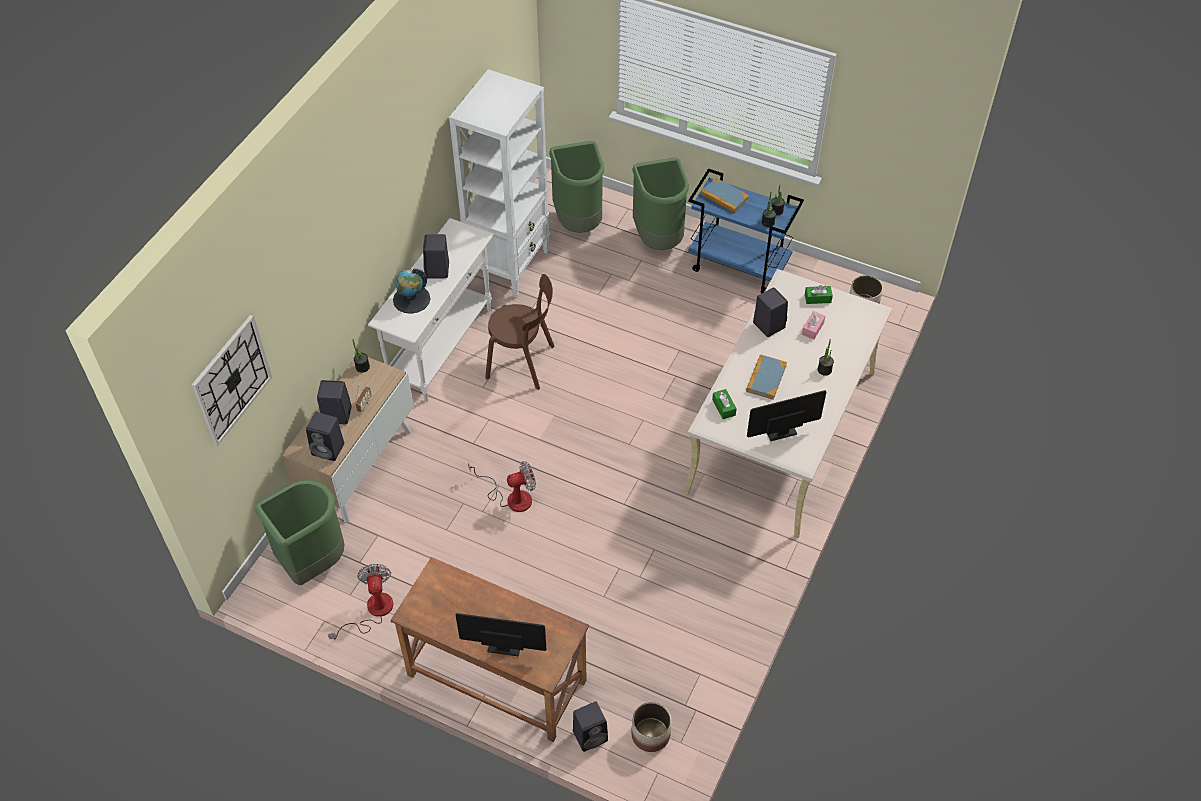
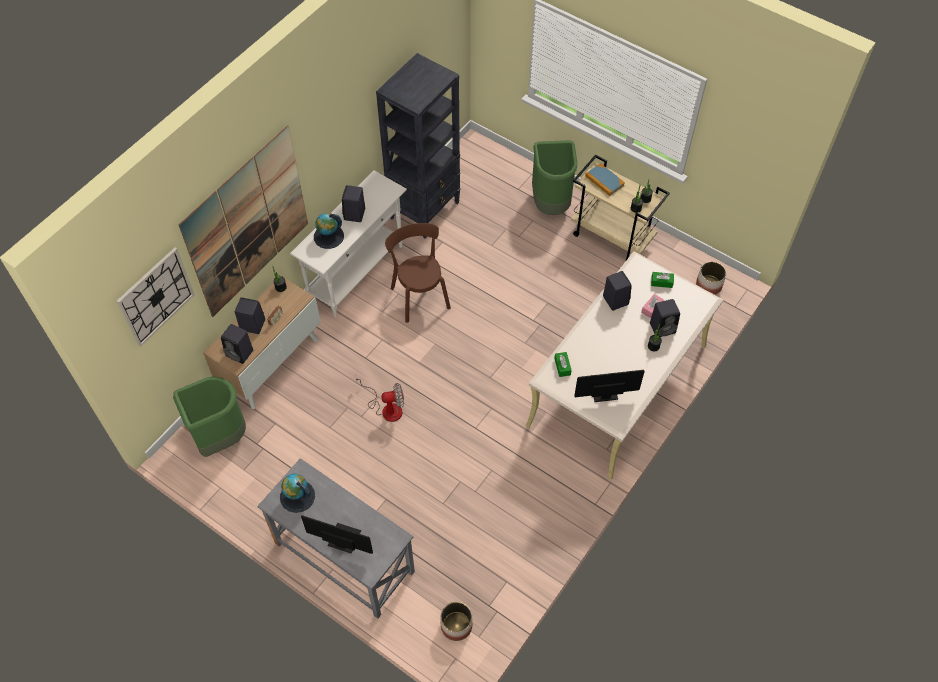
camera: 10 degrees right, 5 degrees up
(323, 285) = (247, 223): none -> picture
(372, 611) = (258, 486): fan -> none
(437, 601) = (297, 496): none -> globe
(496, 678) = (344, 558): brown desk -> grey desk
(509, 265) = (425, 210): white bookcase -> black bookcase
(523, 362) = (419, 295): brown chair -> brown chair turned 135 degrees counterclockwise
(579, 222) = (489, 180): green trash can -> none
(591, 735) = (409, 618): black speaker -> black speaker (663, 327)
(739, 267) = (612, 237): blue cart -> beige cart
(766, 378) = (603, 346): book -> none

